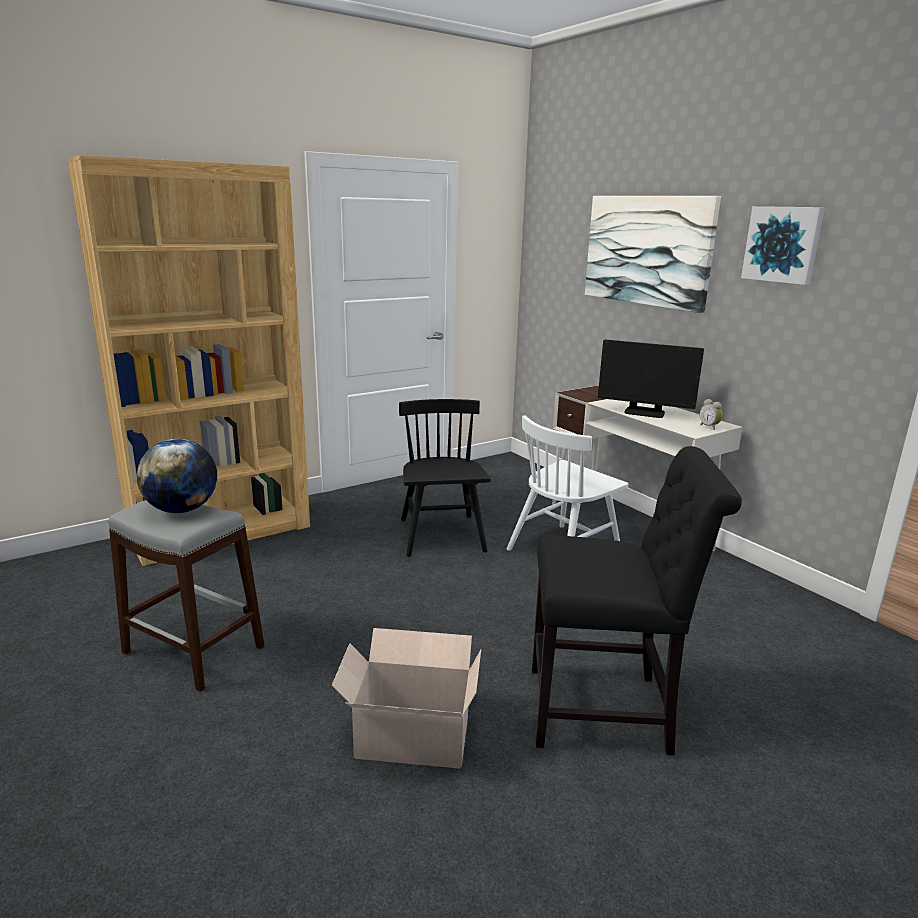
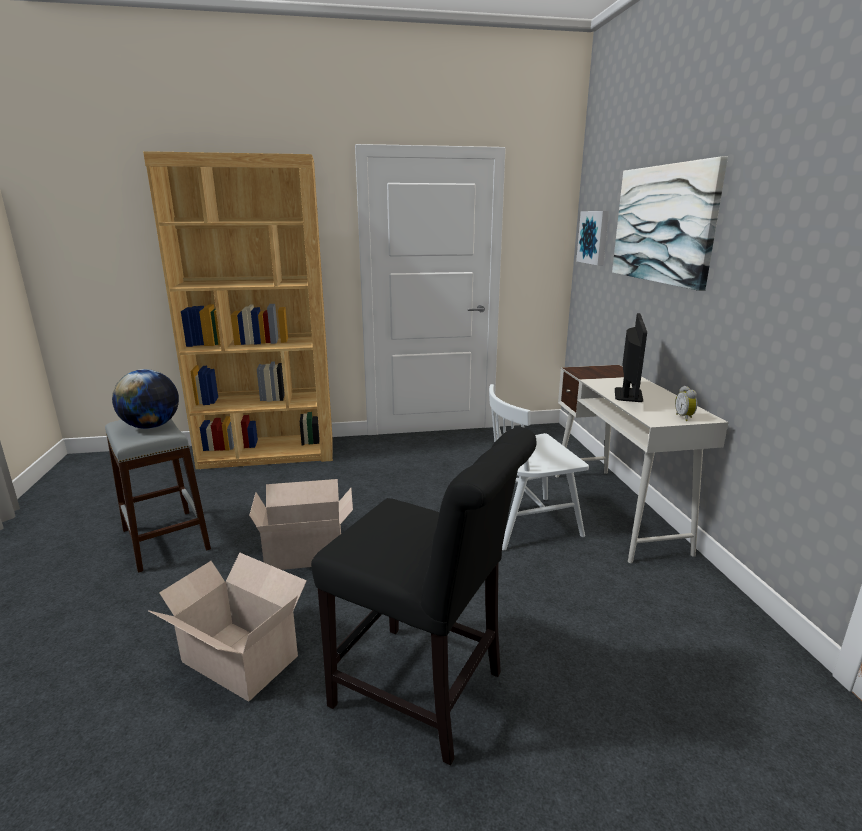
camera: 25 degrees right, 0 degrees up
(380, 625) = (307, 553): none -> cardboard box
(441, 535) = (428, 487): black chair -> none
(644, 412) = (628, 395): monitor -> monitor turned 120 degrees counterclockwise
(783, 244) = (782, 207): picture -> picture (594, 237)

